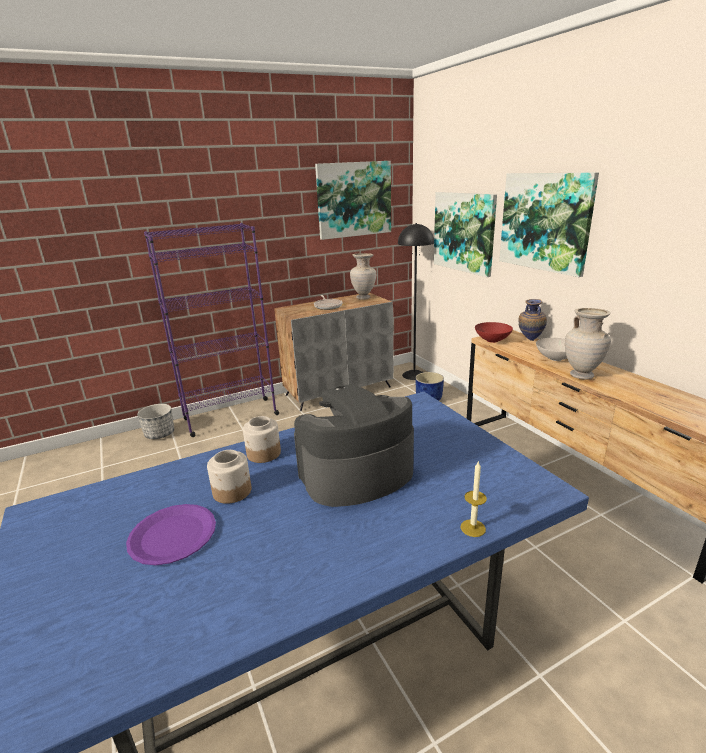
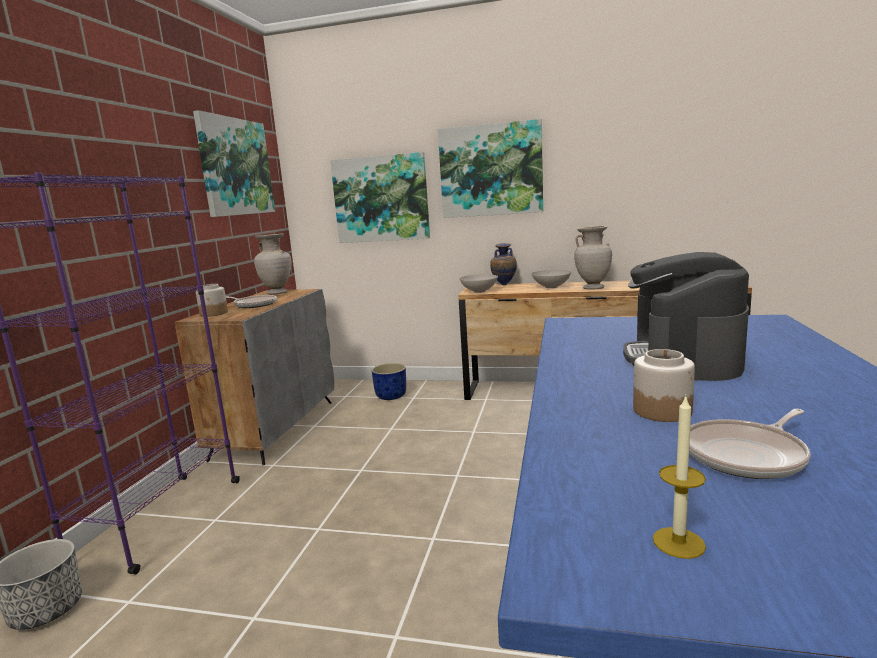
camera: 50 degrees left, 10 degrees down
(173, 535) = (747, 455): purple plate -> frying pan
(263, 454) = (585, 386): jar -> jar (214, 313)
(414, 375) = (336, 386): black floor lamp -> none
(473, 528) = (813, 343): candle -> candle (678, 542)
(492, 340) = (479, 291): red bowl -> white bowl

